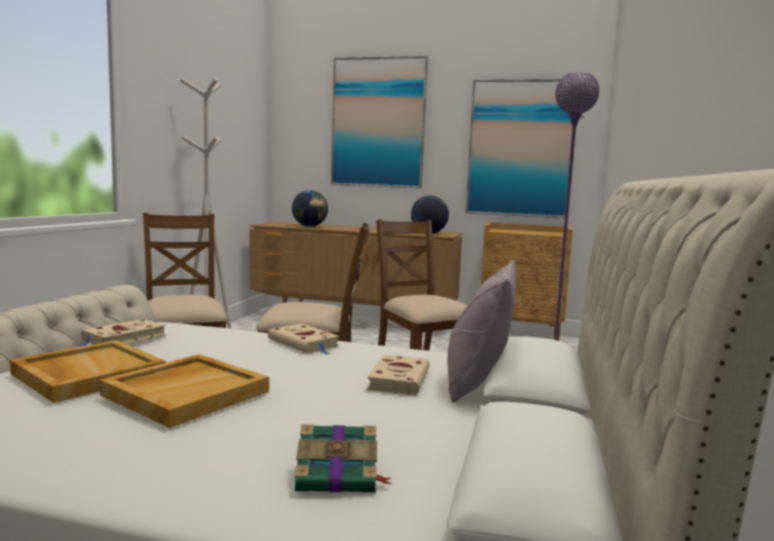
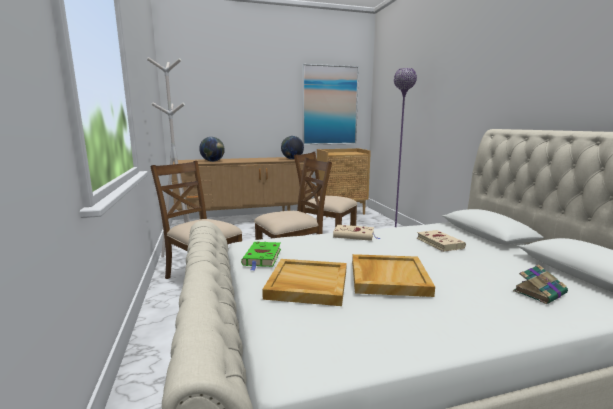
camera: 30 degrees left, 5 degrees up
(122, 339) = (262, 258): beige book -> green book
(378, 123) = (244, 89): picture -> none
(477, 384) = (467, 237): purple pillow -> none

